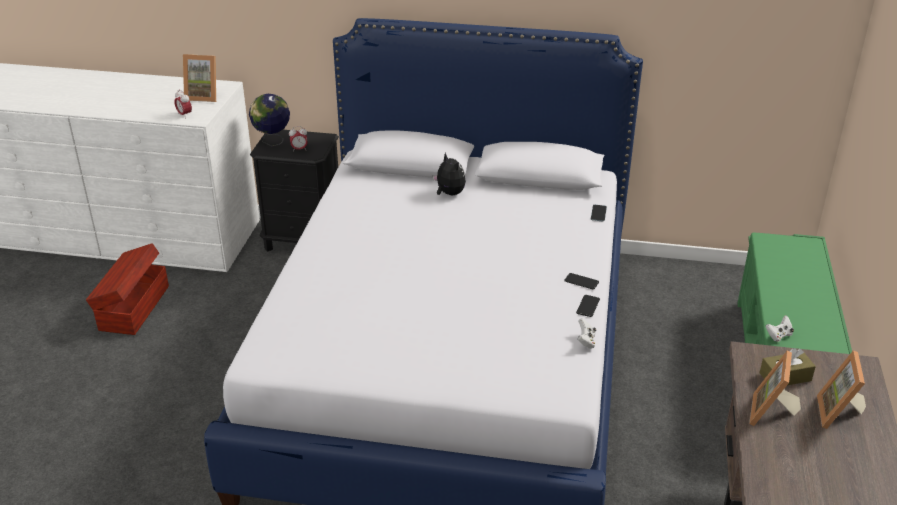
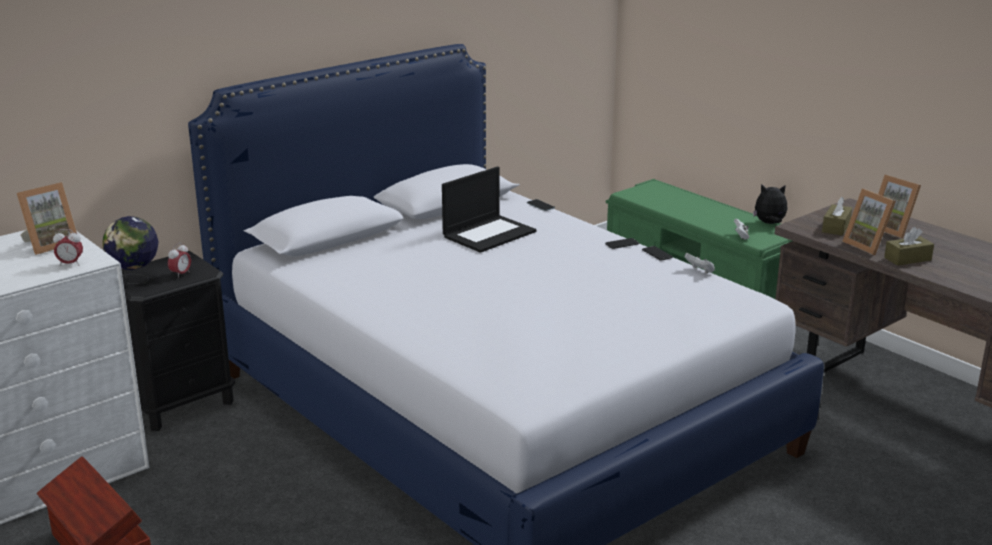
camera: 50 degrees left, 10 degrees down
(449, 194) = (407, 241): plush toy -> plush toy (769, 223)
(510, 218) = (489, 233): none -> laptop
(776, 450) = (907, 259): none -> brown tissue box

